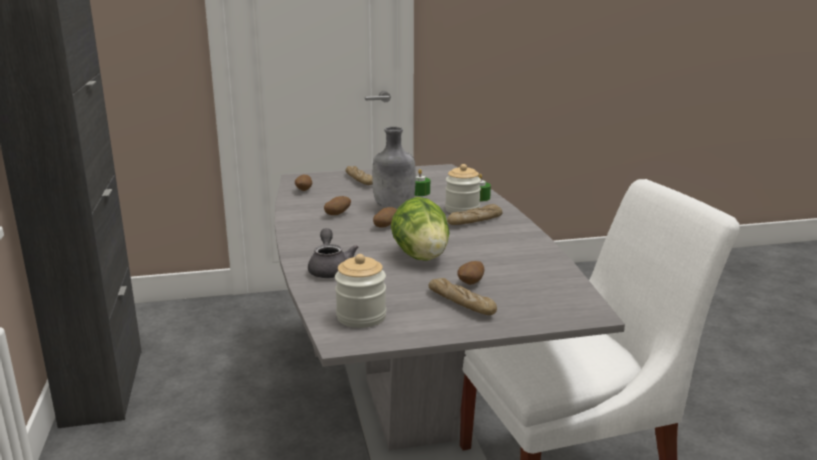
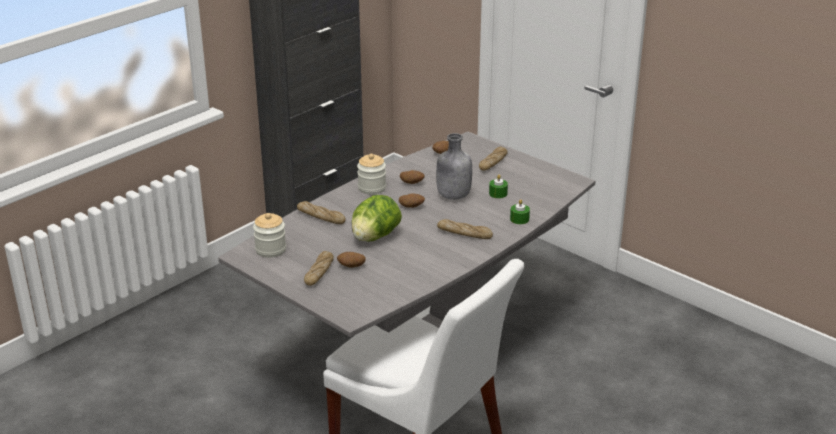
camera: 55 degrees right, 10 degrees up
(330, 269) = (321, 217): grey teapot -> bread
(462, 210) = (482, 221): jar -> jar (372, 188)

